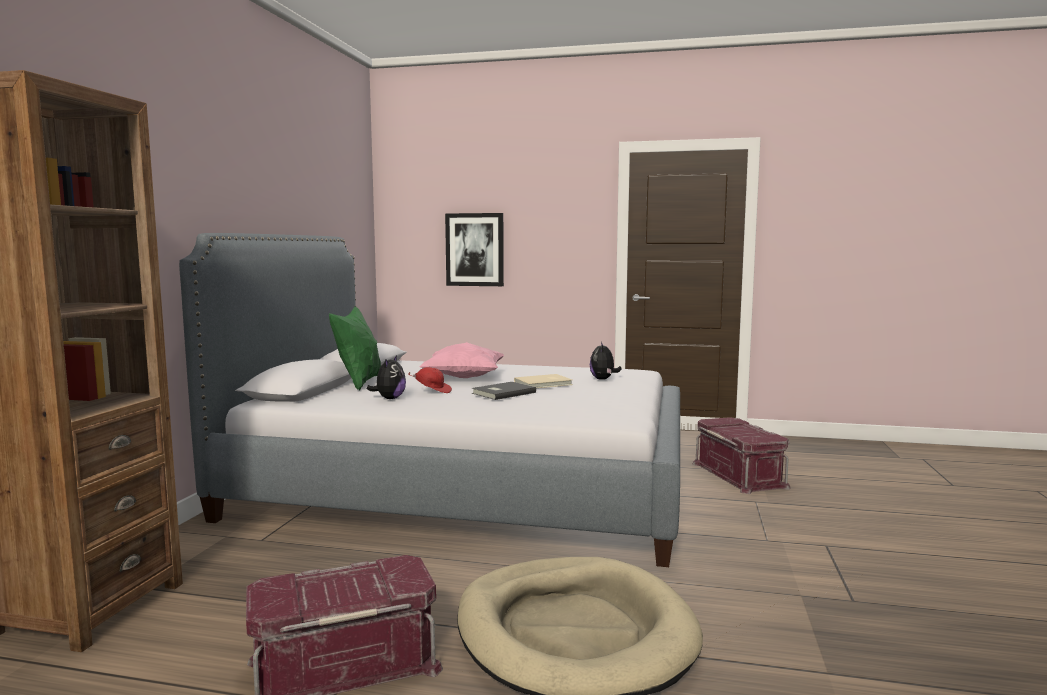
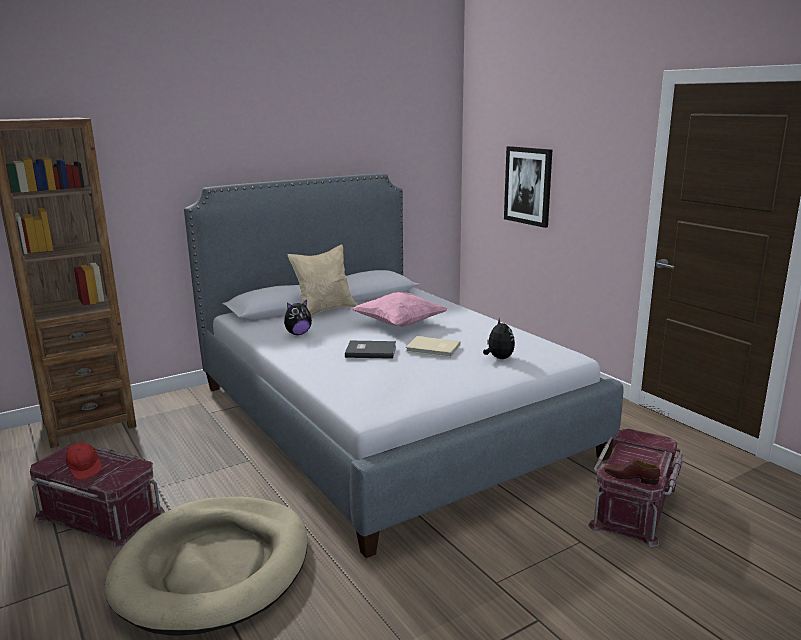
camera: 45 degrees right, 10 degrees up
(358, 383) = (324, 311): green pillow -> beige pillow
(432, 391) = (338, 334): red cap -> red cap (84, 469)
(603, 379) = (498, 358): plush toy -> plush toy turned 120 degrees clockwise
(764, 438) = (630, 477): none -> brown shoe

